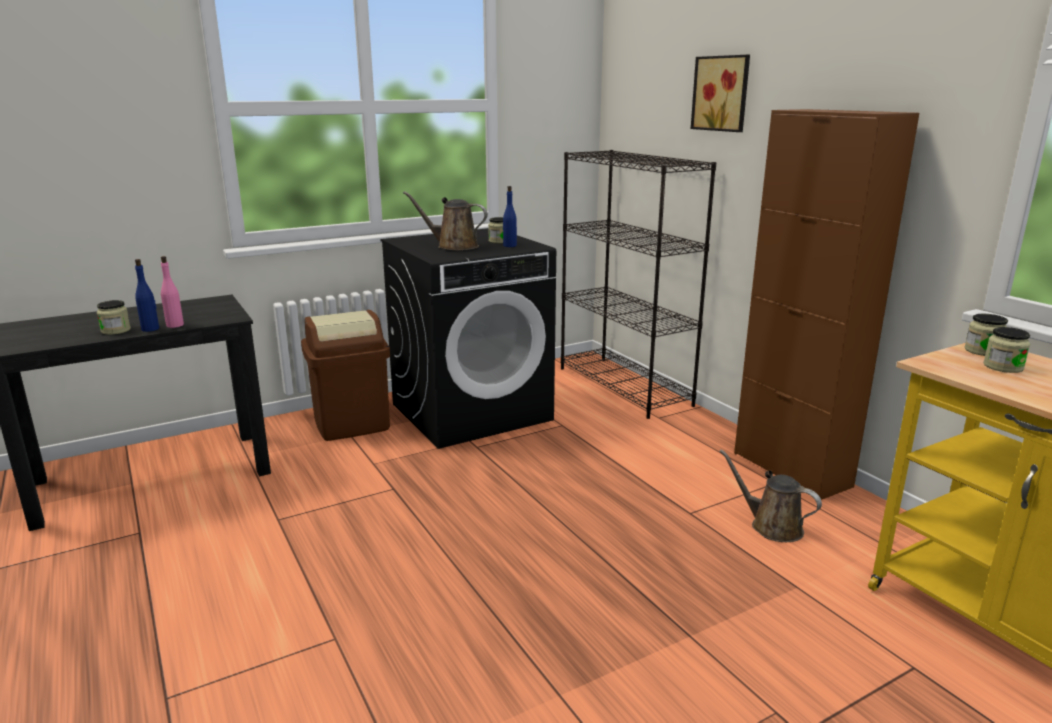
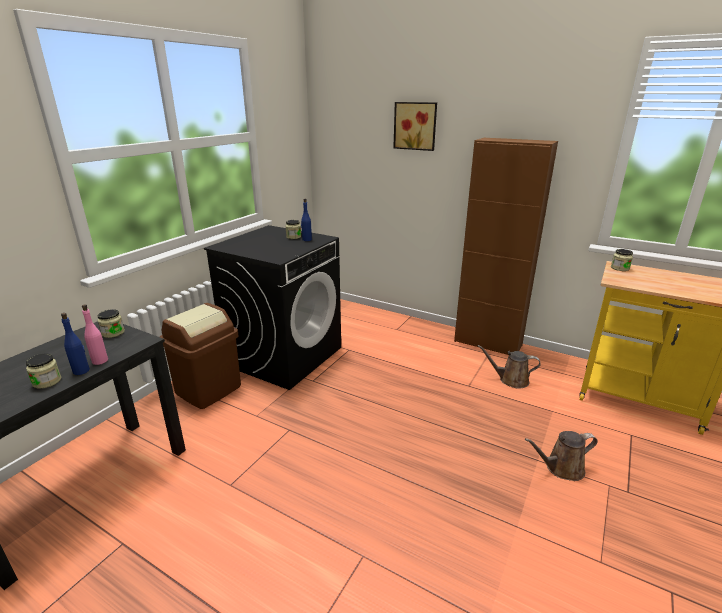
camera: 30 degrees left, 5 degrees up
(453, 246) = (270, 246): brown watering can -> brown watering can (561, 468)
(624, 386) = (358, 313): black bookcase -> none
(1003, 367) = (640, 276): jar -> jar (113, 333)

